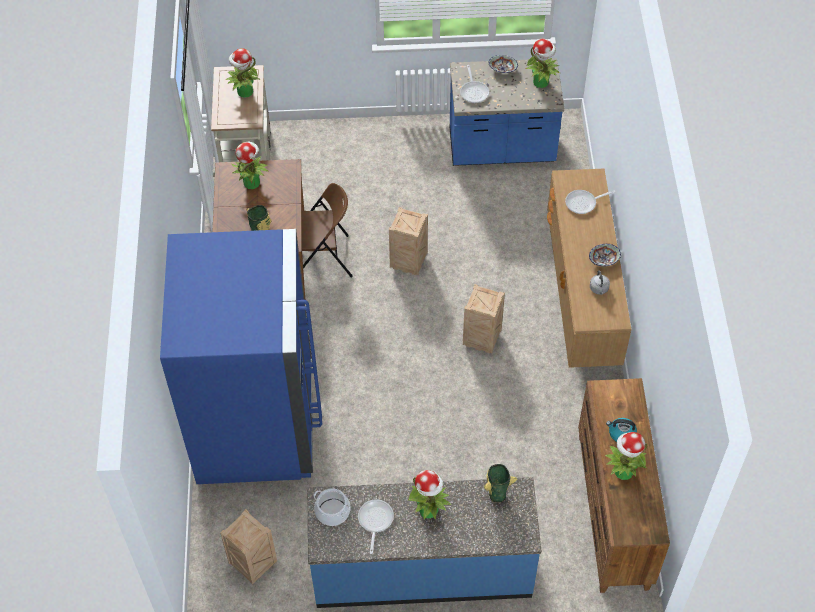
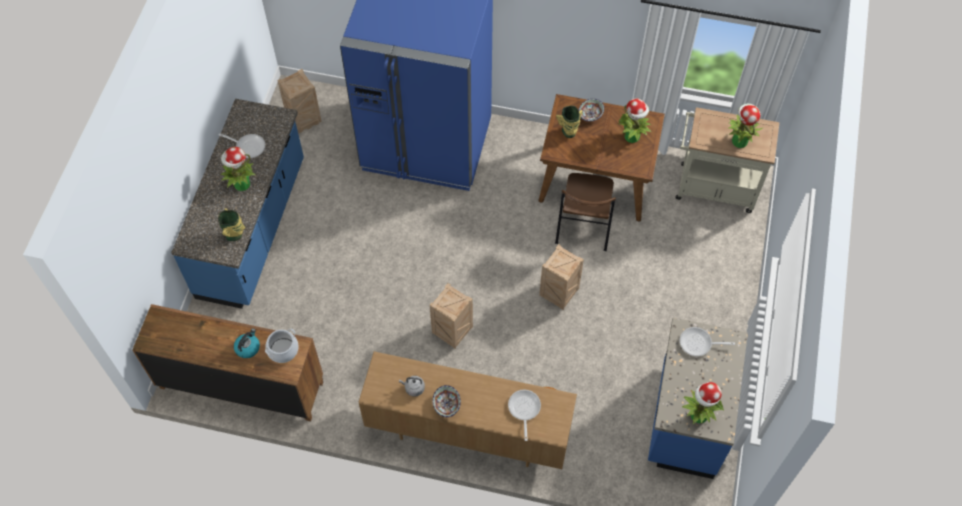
camera: 105 degrees right, 5 degrees up
(332, 511) = (268, 121): cooking pot -> cooking pot (283, 350)
(502, 70) = (726, 381): bowl -> bowl (590, 114)
(623, 472) = (211, 336): potted plant -> none

